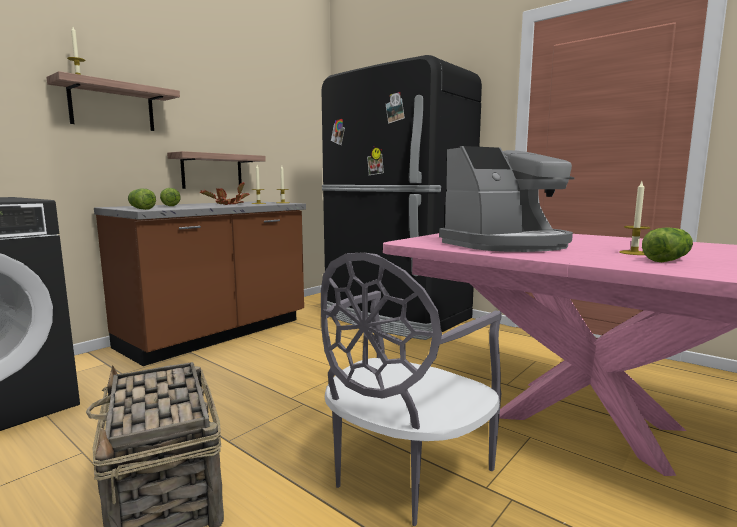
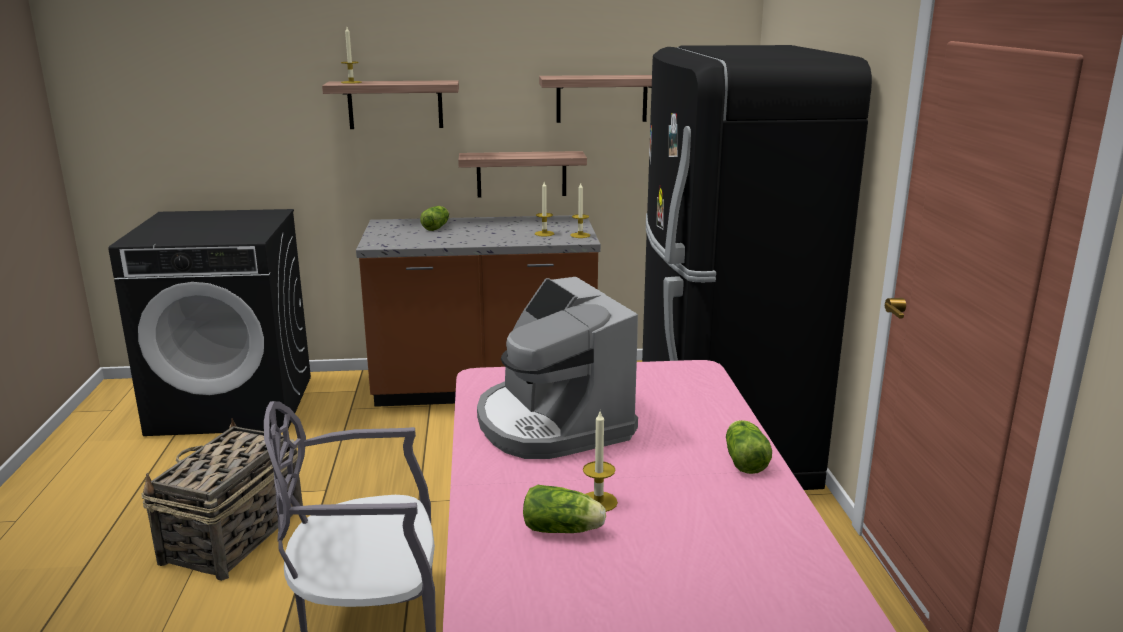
camera: 45 degrees right, 10 degrees up
(141, 209) = (378, 239): lettuce -> lettuce (744, 460)
(228, 205) = (491, 237): potted plant -> none
(258, 121) = (601, 98): none -> shelf
(506, 244) = (552, 423): coffee machine -> coffee machine turned 45 degrees clockwise

